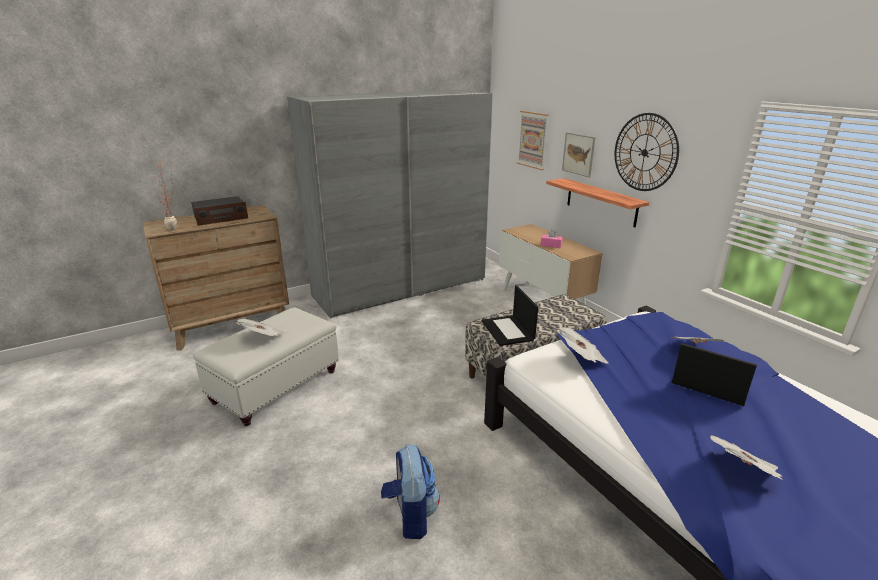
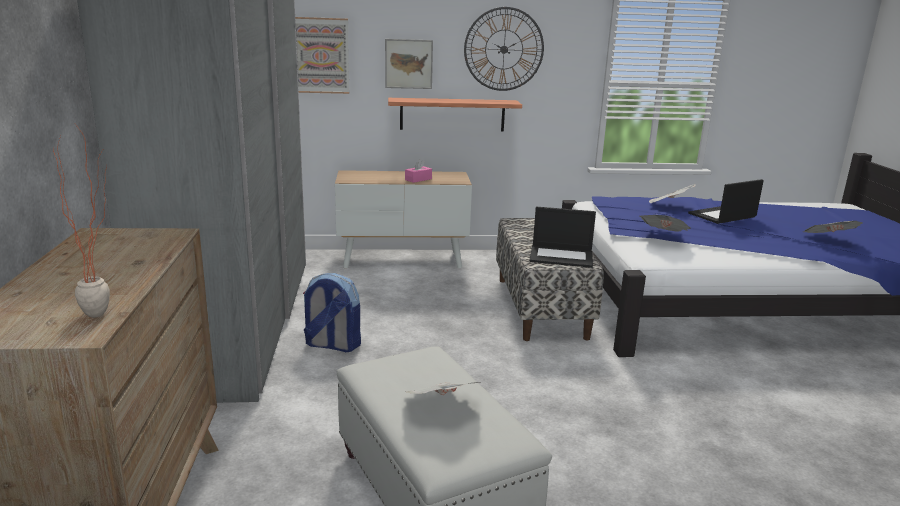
camera: 65 degrees left, 5 degrees down
(221, 218) = (100, 266): radio -> none
(410, 515) = (755, 437): backpack -> backpack (332, 345)

